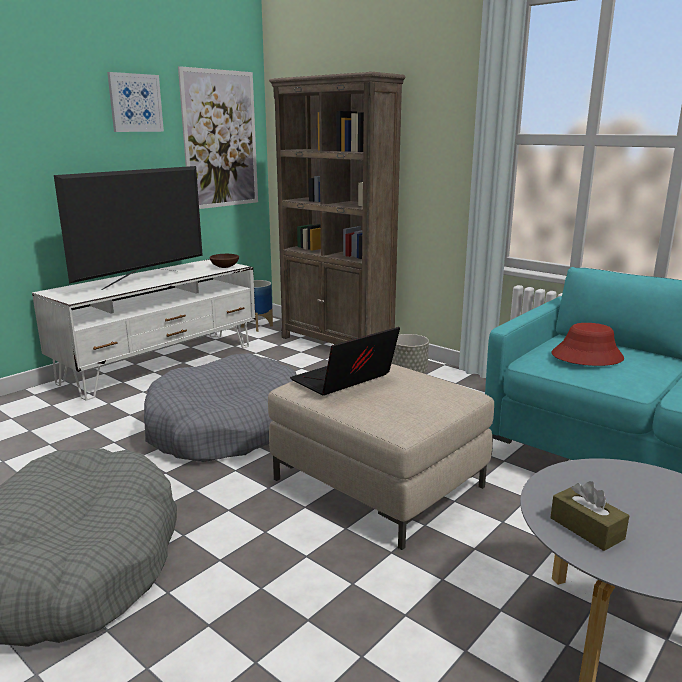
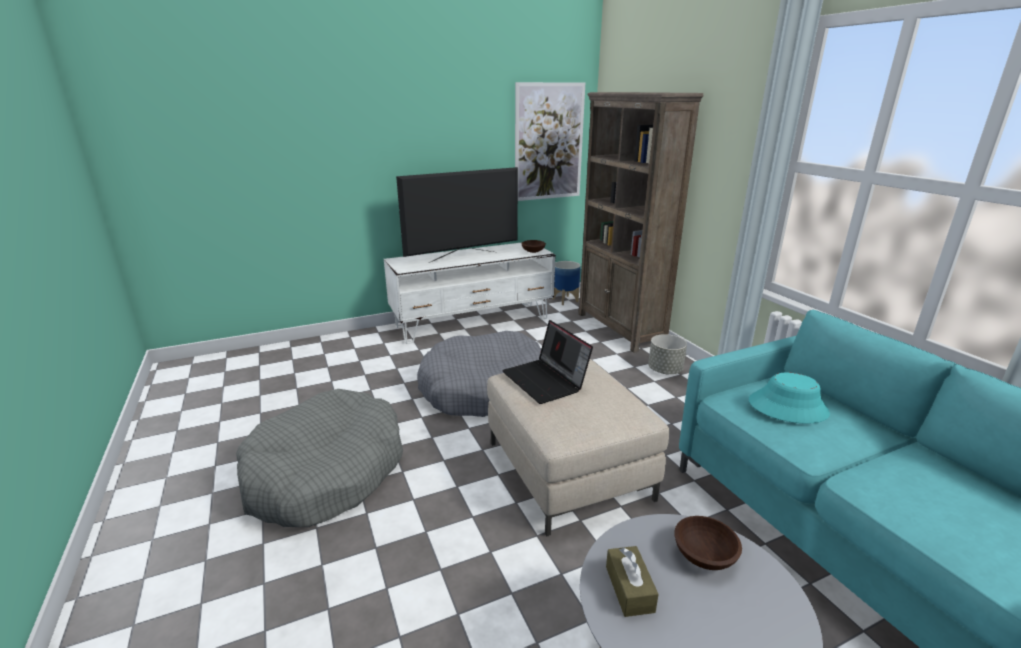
camera: 25 degrees right, 5 degrees up
(135, 103) = (475, 114): picture -> none
(343, 381) = (546, 381): laptop -> laptop turned 105 degrees counterclockwise
(587, 356) = (787, 407): red hat -> turquoise hat
(620, 485) = (703, 556): none -> brown bowl

